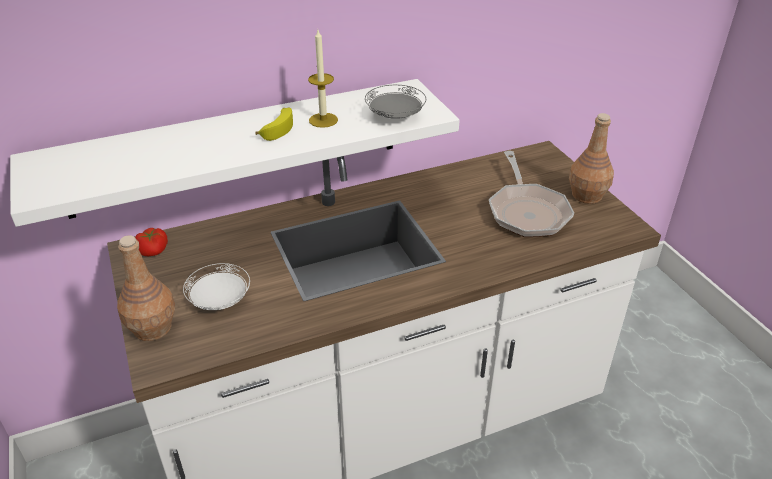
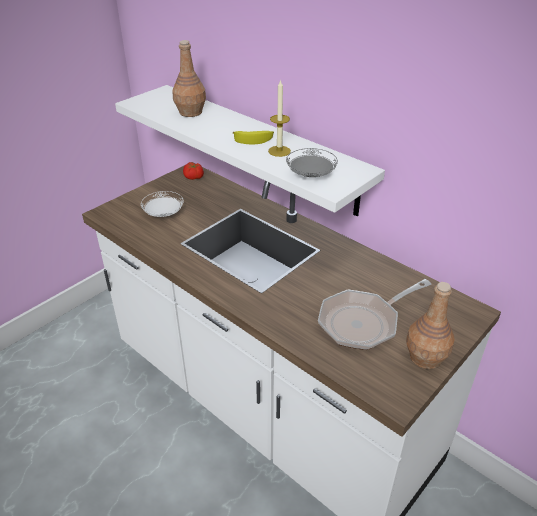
camera: 65 degrees right, 0 degrees up
(153, 327) = (130, 201): brown bottle -> brown bottle (191, 112)

